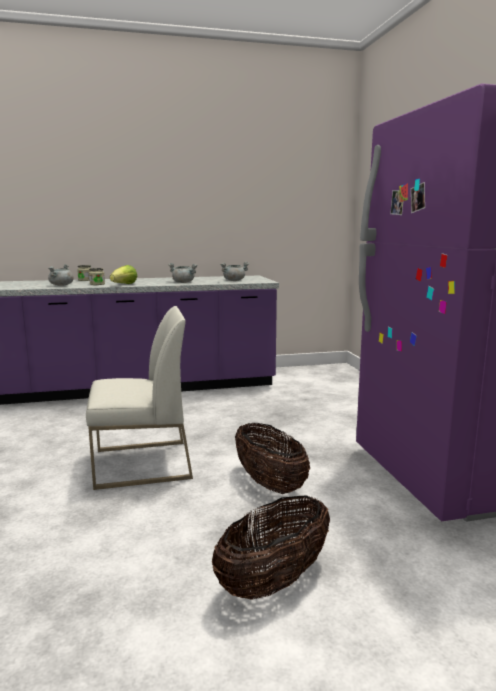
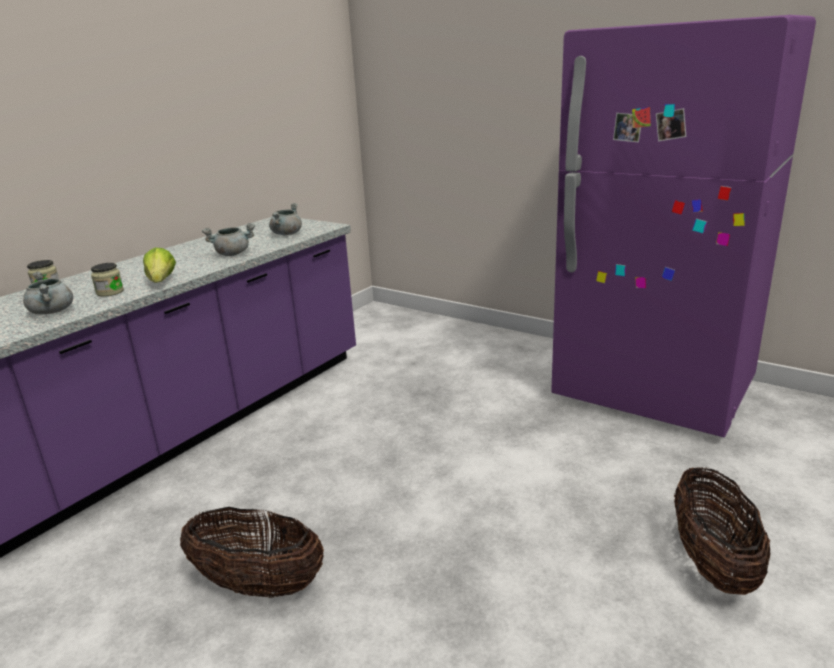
camera: 40 degrees left, 10 degrees up
(141, 464) = (396, 528): white chair -> none
(269, 484) = (551, 475): basket -> basket (258, 585)

